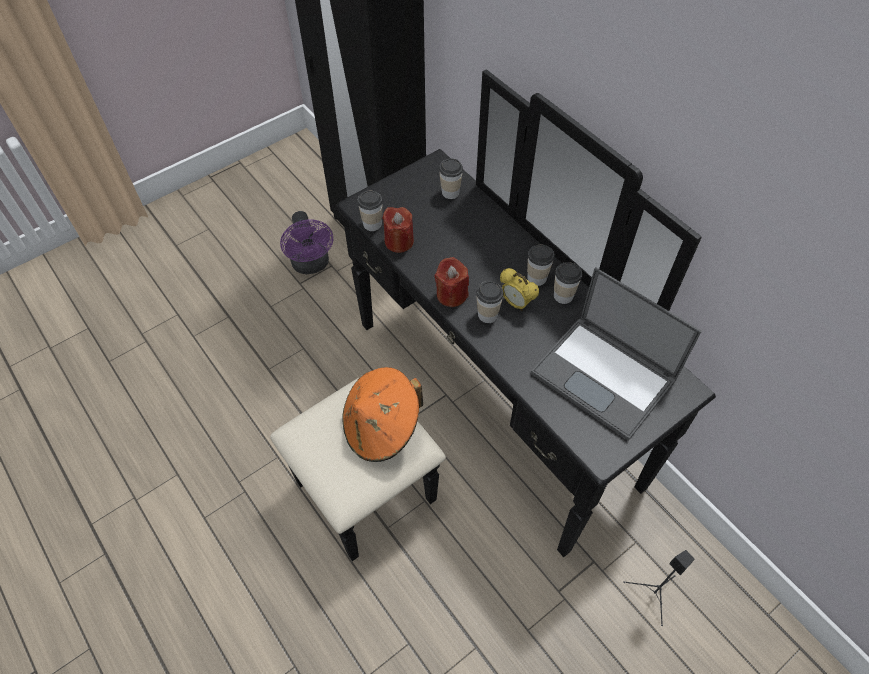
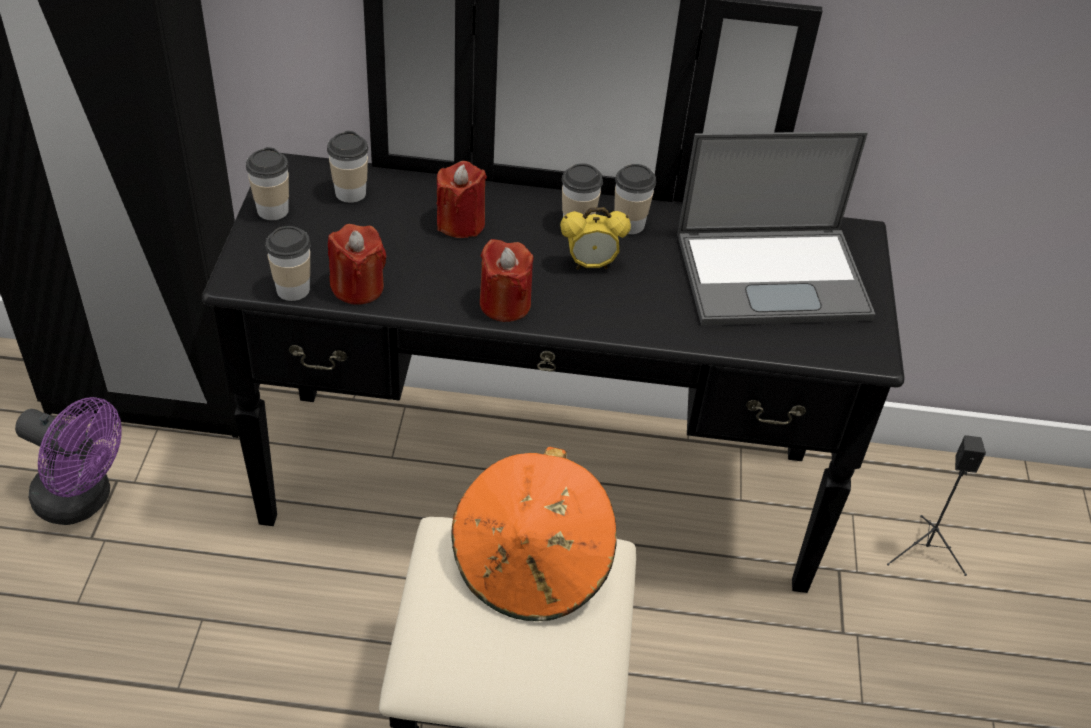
camera: 50 degrees left, 10 degrees down
(481, 240) = (461, 223): none -> red candle
(487, 315) = (575, 298): cup -> cup (272, 210)

